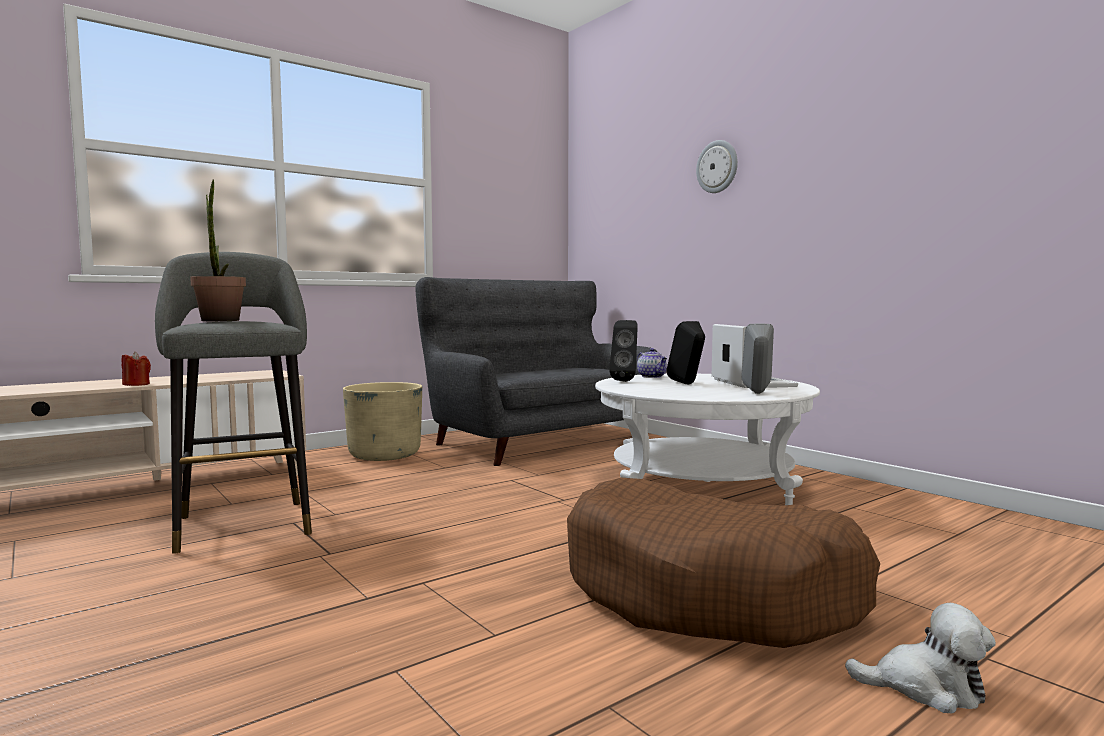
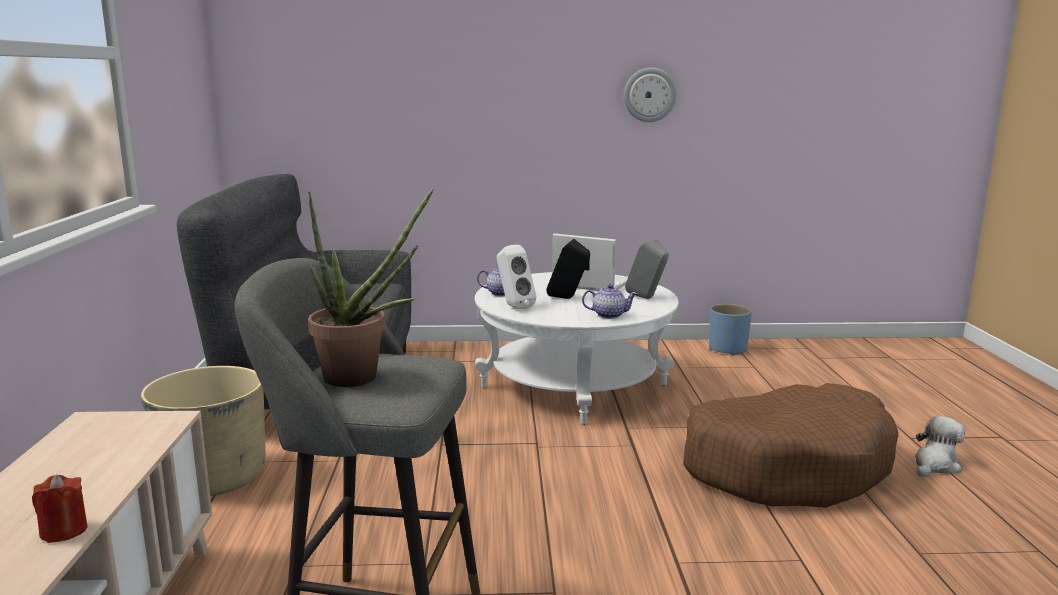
camera: 55 degrees left, 10 degrees up
(625, 381) = (513, 307): black speaker -> white speaker
(672, 393) = (609, 315): none -> teapot
(717, 167) = (468, 55): wall clock -> wall clock (649, 95)
(971, 514) = (727, 349): none -> blue planter

